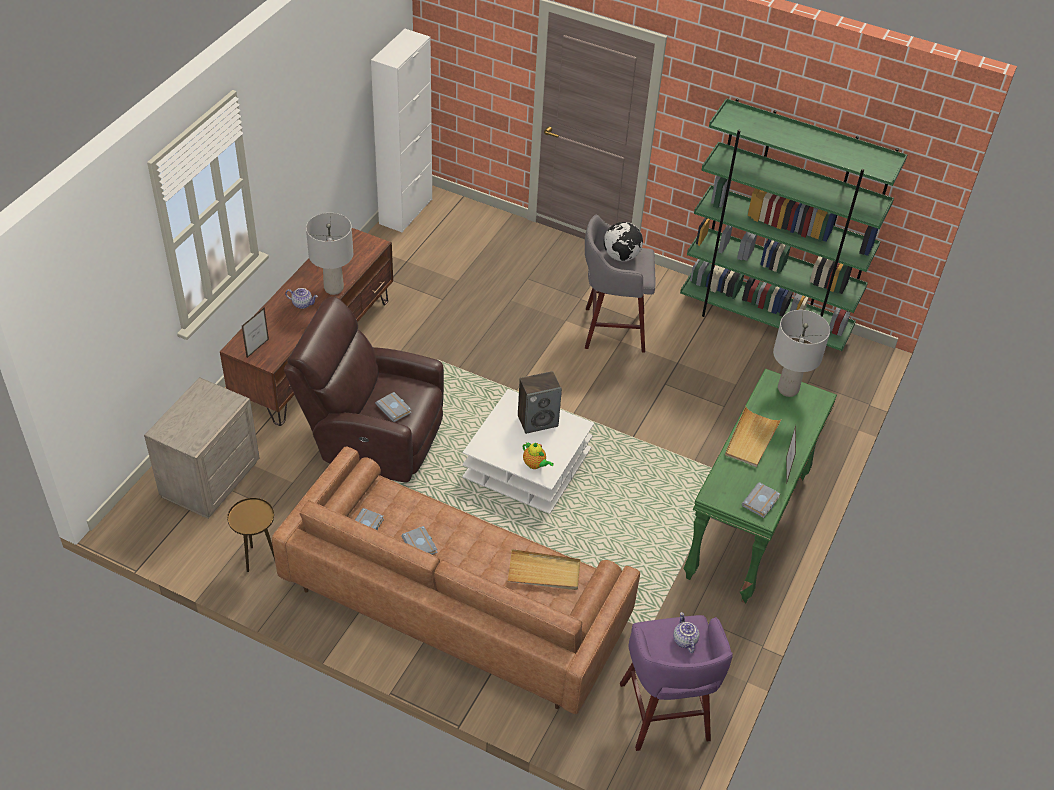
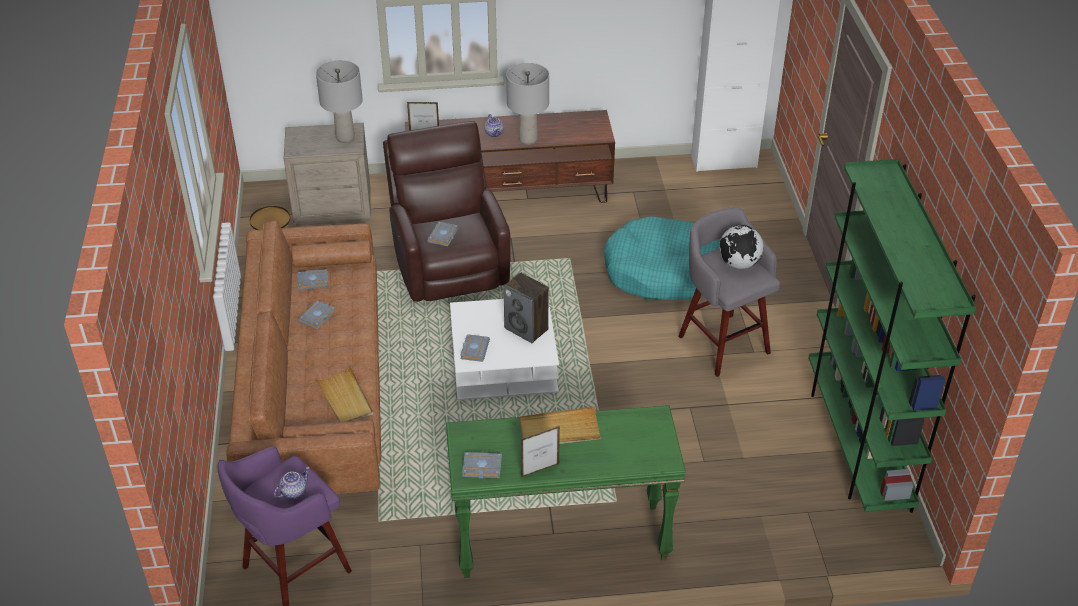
camera: 60 degrees right, 5 degrees down
(504, 317) = (662, 271): none -> turquoise dog bed
(535, 465) = (474, 349): teapot -> grey book
(787, 389) = (654, 431): grey table lamp -> grey table lamp (345, 137)

